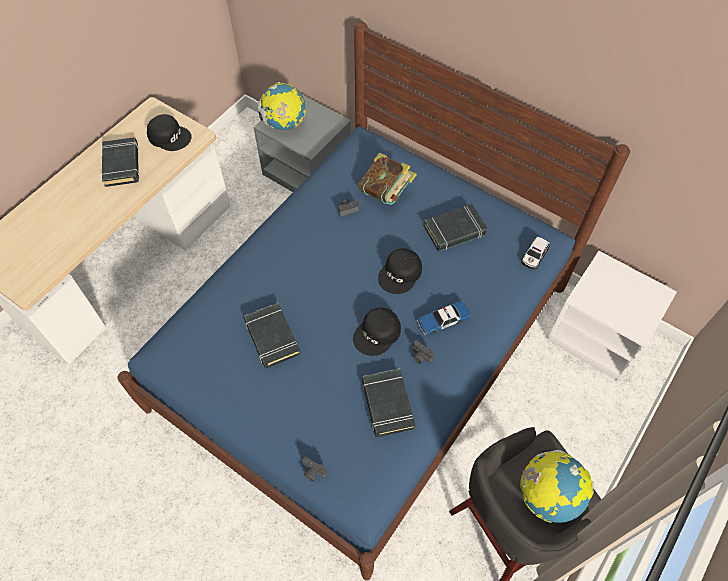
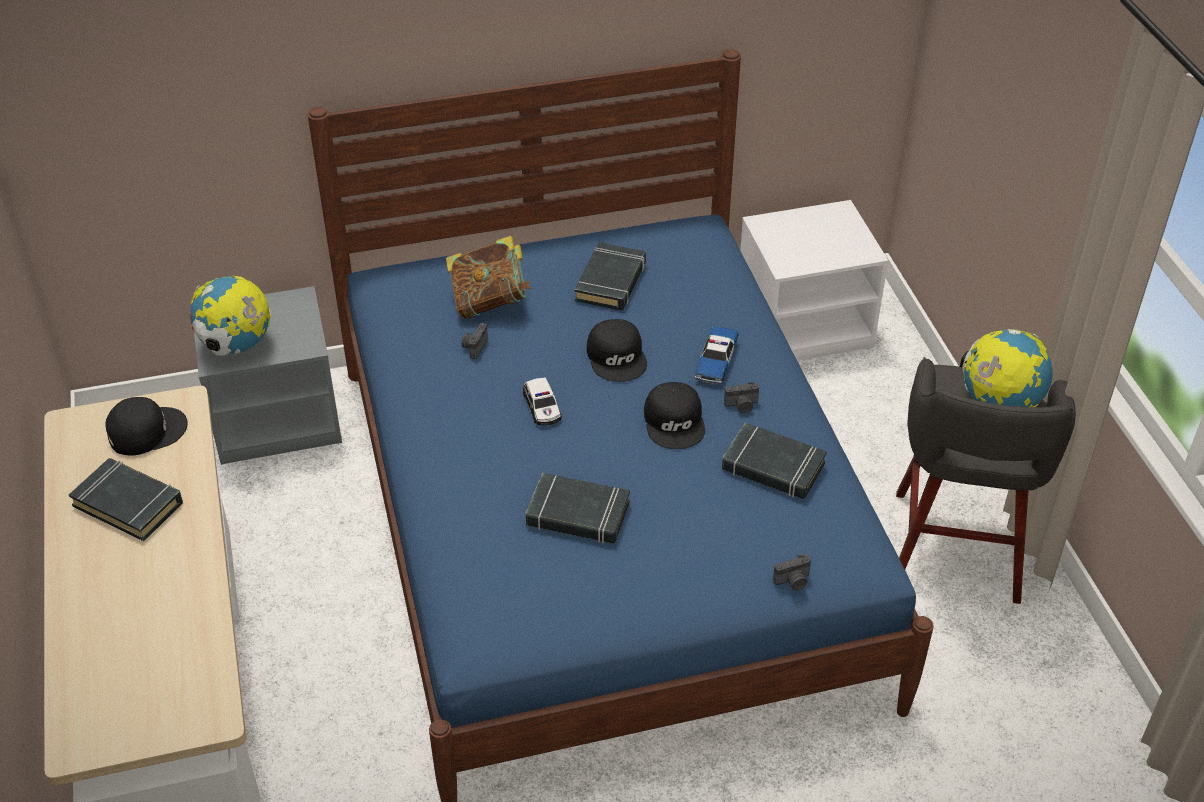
camera: 50 degrees left, 15 degrees down
(534, 255) = (713, 247): toy car -> toy car (542, 408)

